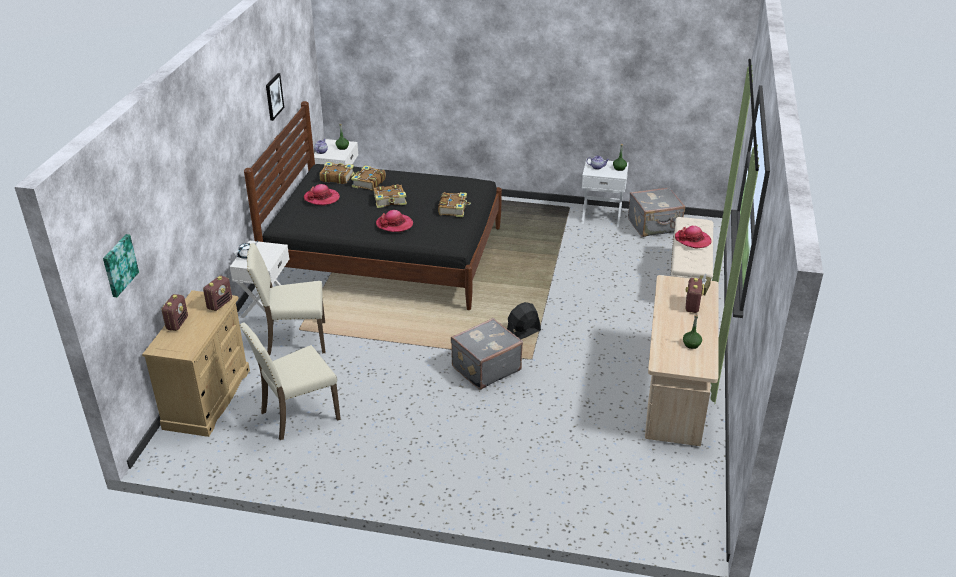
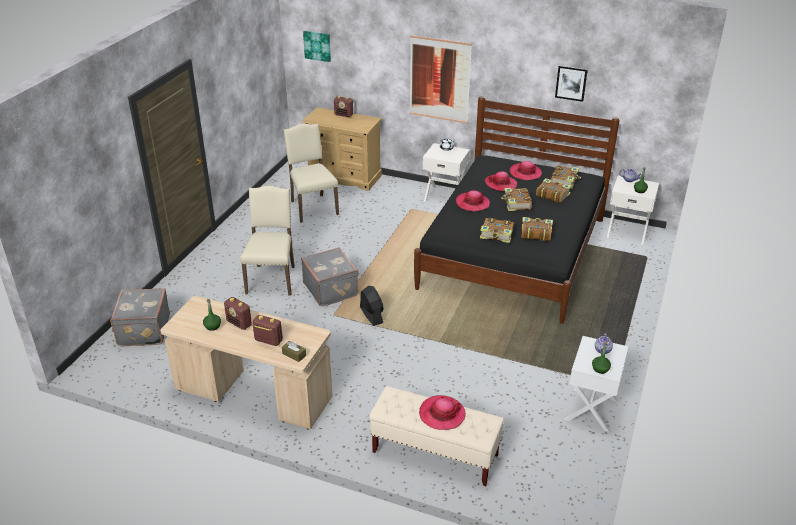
camera: 100 degrees right, 0 degrees up
(212, 186) = (439, 79): none -> picture
(220, 304) = (360, 126): radio -> radio (239, 323)
(294, 339) = (399, 207): beige chair -> beige chair (272, 279)
(349, 211) = (500, 184): none -> hat
(445, 190) = (535, 233): none -> book
(654, 226) = (566, 454): grey suitcase -> grey suitcase (143, 331)

